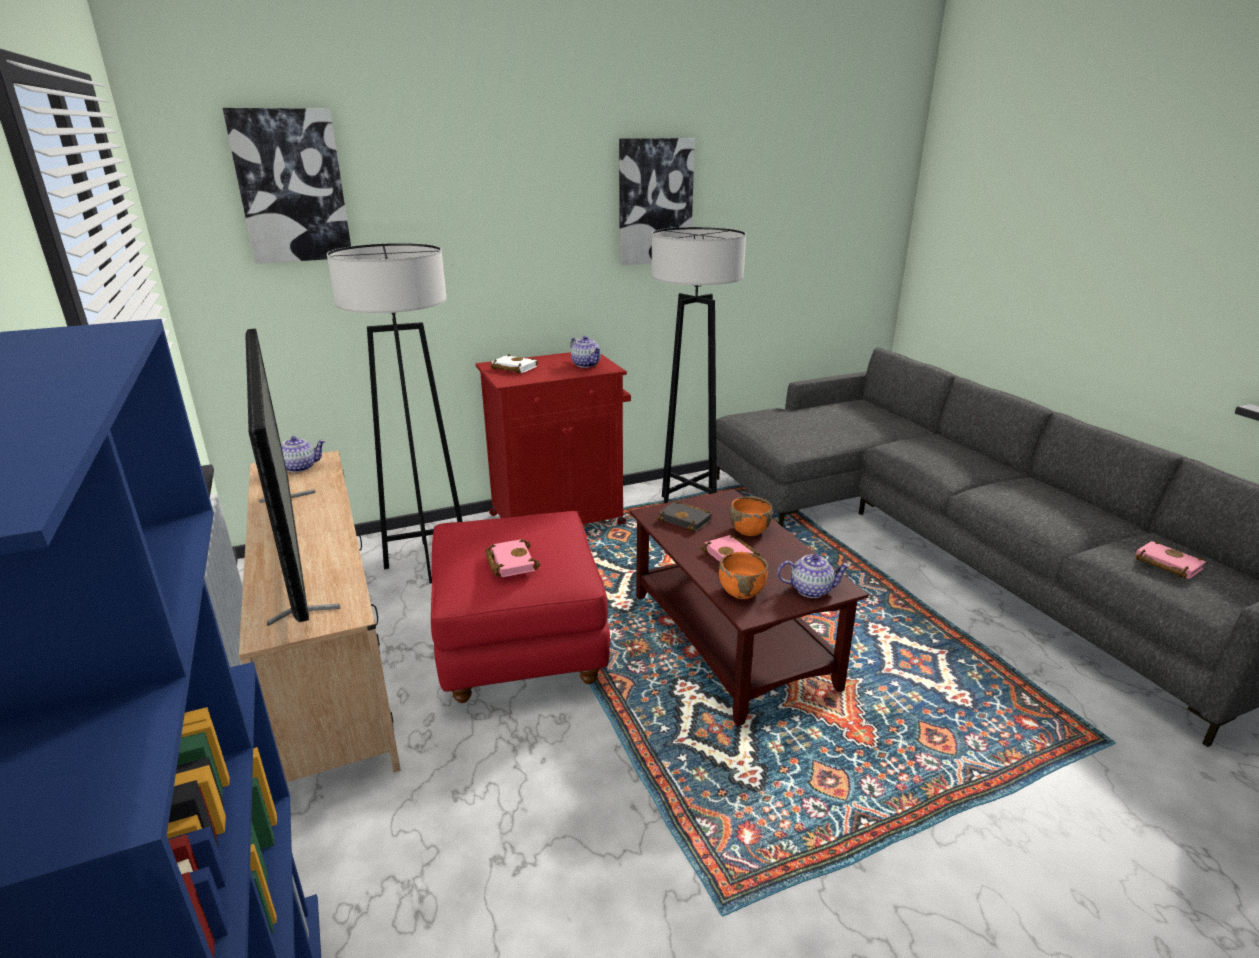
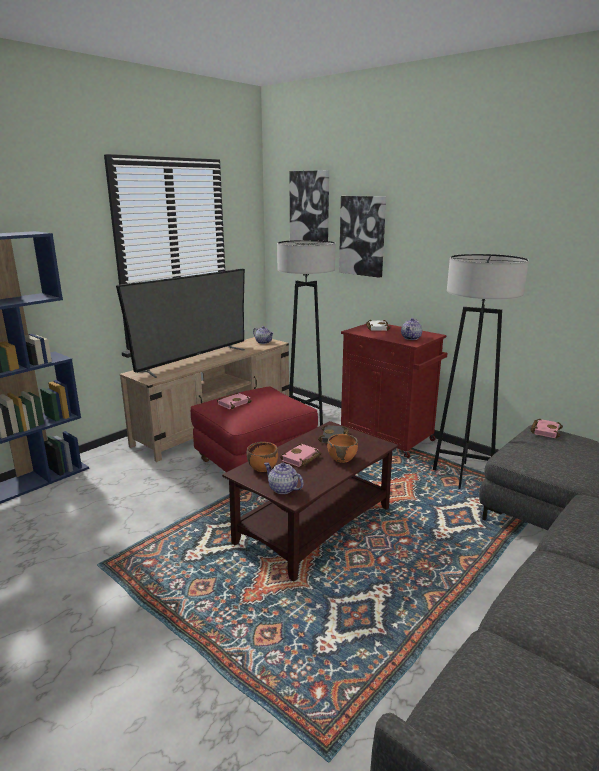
camera: 65 degrees right, 5 degrees down
(654, 202) = (510, 235): picture -> picture (362, 236)
(811, 590) = (282, 489): teapot -> teapot turned 150 degrees clockwise
(1165, 564) = (517, 696): pink book -> pink book (544, 430)

